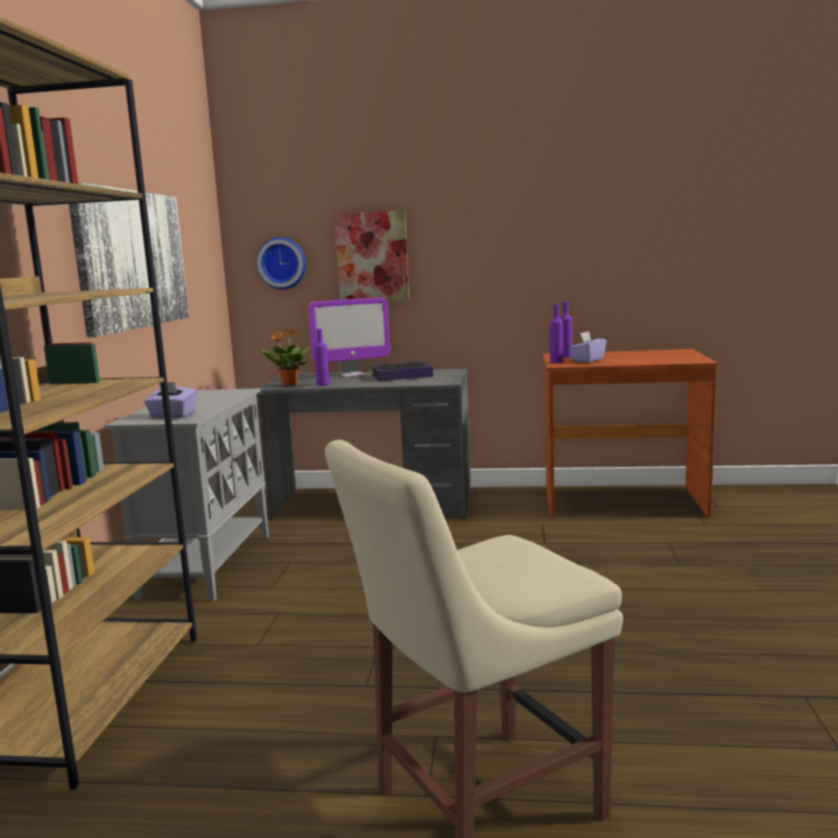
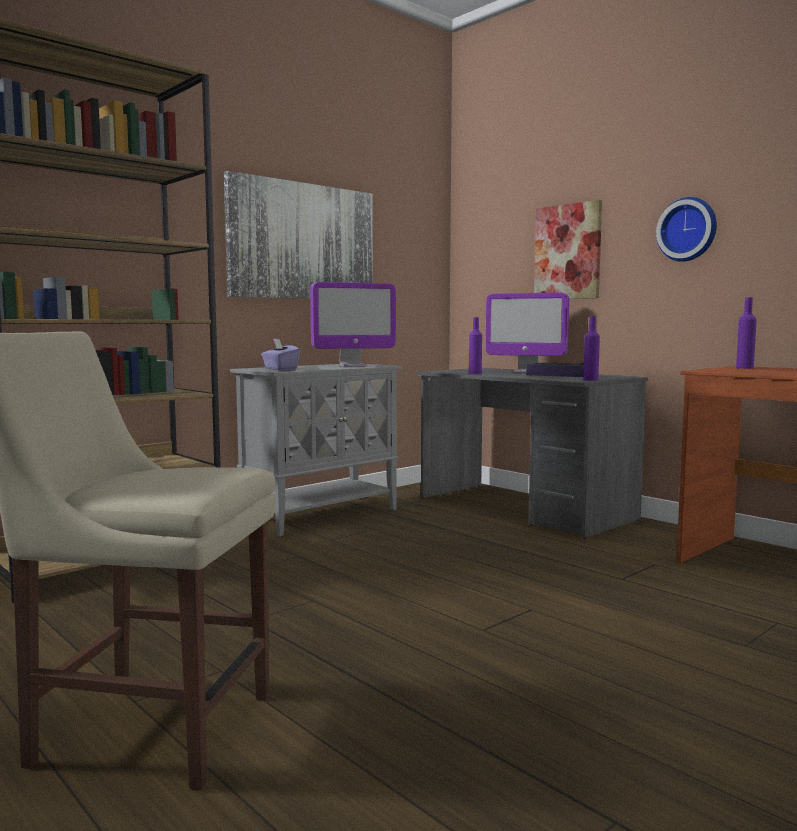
camera: 40 degrees right, 5 degrees down
(215, 396) = (353, 365): none -> monitor
(282, 263) = (492, 260): wall clock -> wall clock (688, 230)
(288, 384) = (452, 371): potted plant -> none
(556, 361) = (713, 369): purple bottle -> purple bottle (590, 380)
(587, 360) = (754, 370): purple tissue box -> none

